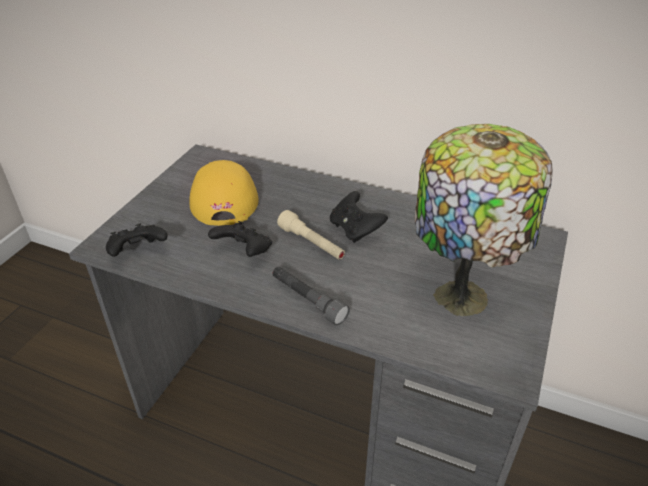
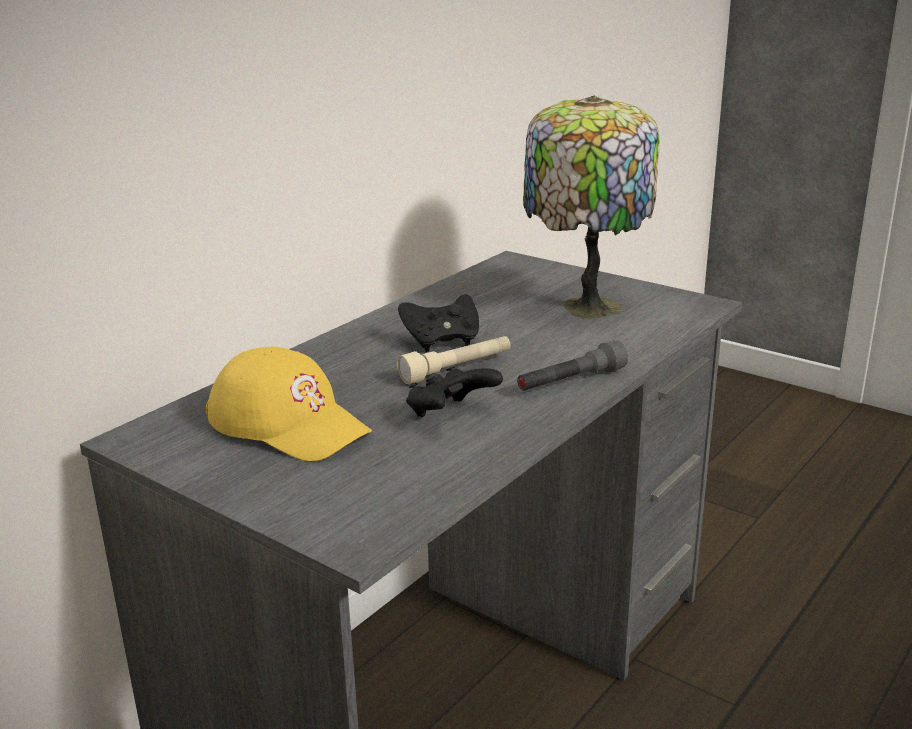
camera: 75 degrees left, 15 degrees down
(138, 253) = (402, 503): black game controller -> none
(224, 196) = (289, 423): yellow cap -> yellow cap turned 150 degrees counterclockwise

